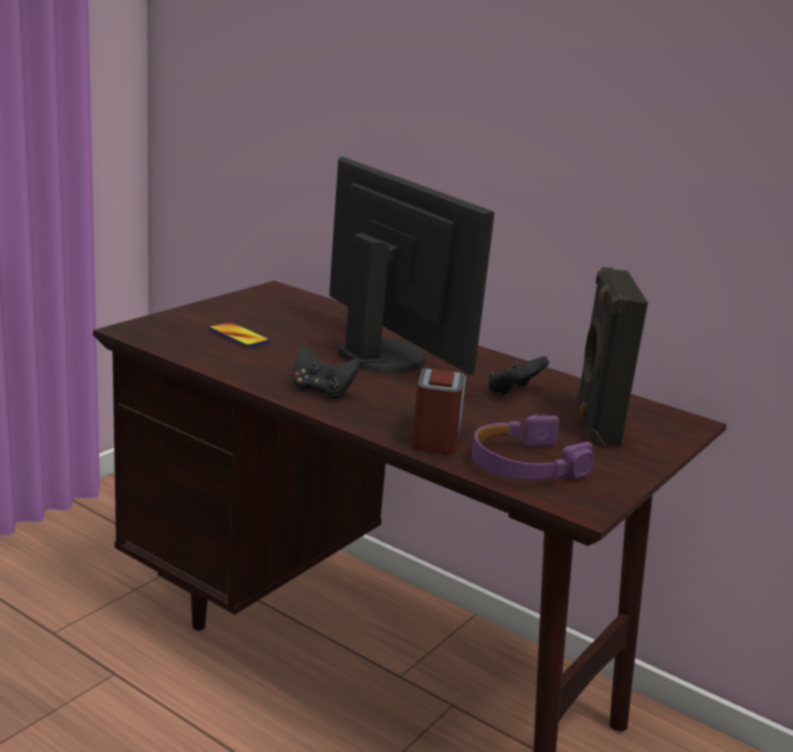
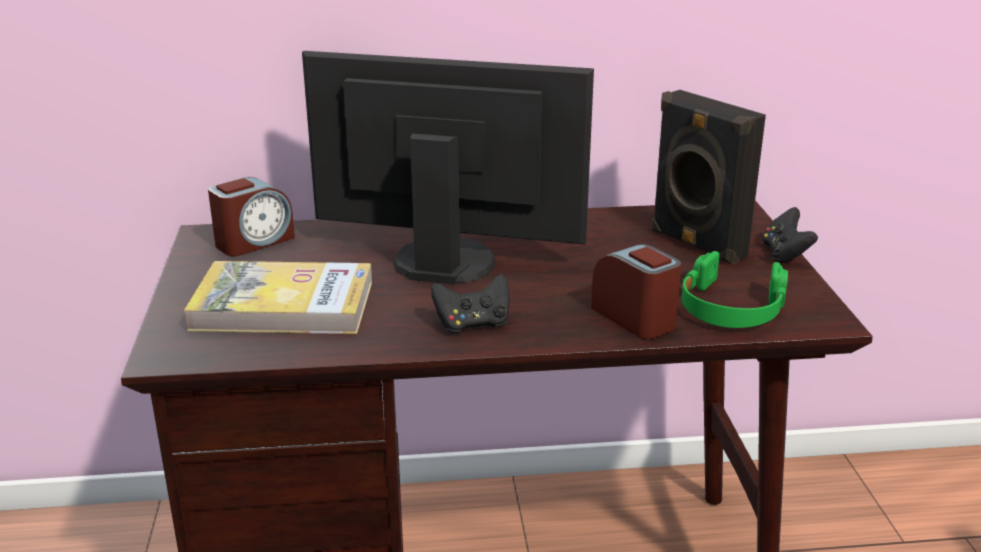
camera: 40 degrees left, 5 degrees up
(238, 336) = (283, 305): phone -> book
(294, 302) = (254, 242): none -> alarm clock
(514, 391) = (597, 244): black game controller -> black game controller (785, 254)
(524, 464) = (731, 307): purple headphones -> green headphones

